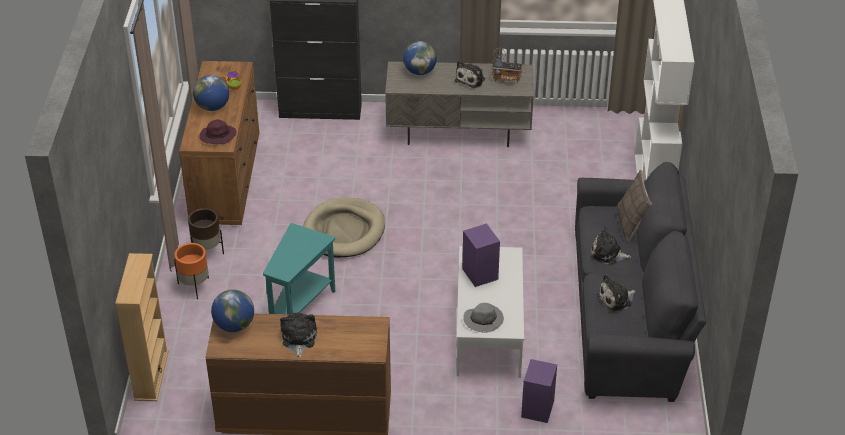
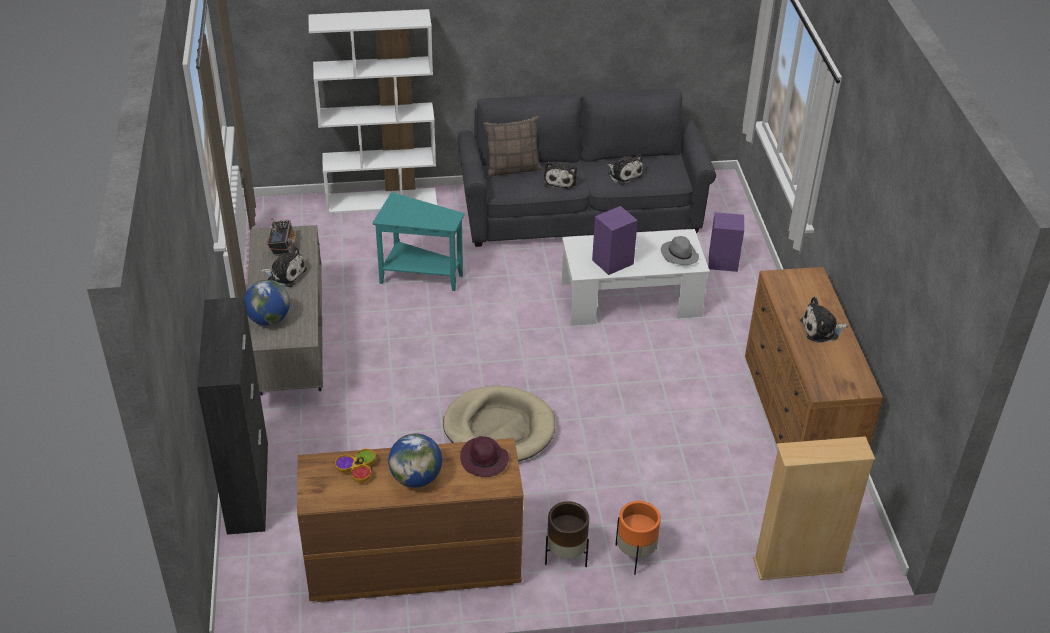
camera: 100 degrees left, 0 degrees up
(234, 325) = (825, 381): globe -> none
(300, 304) = (636, 448): turquoise side table -> turquoise side table (419, 275)

